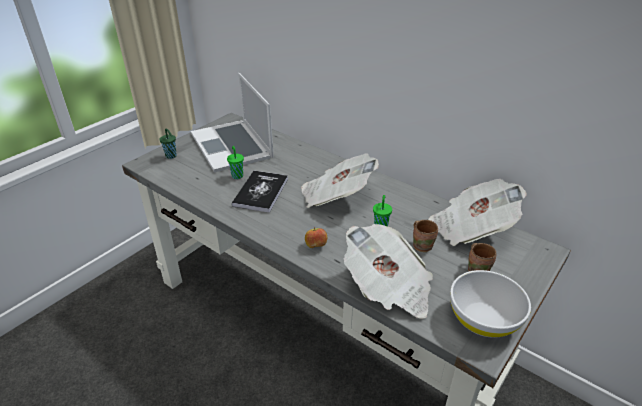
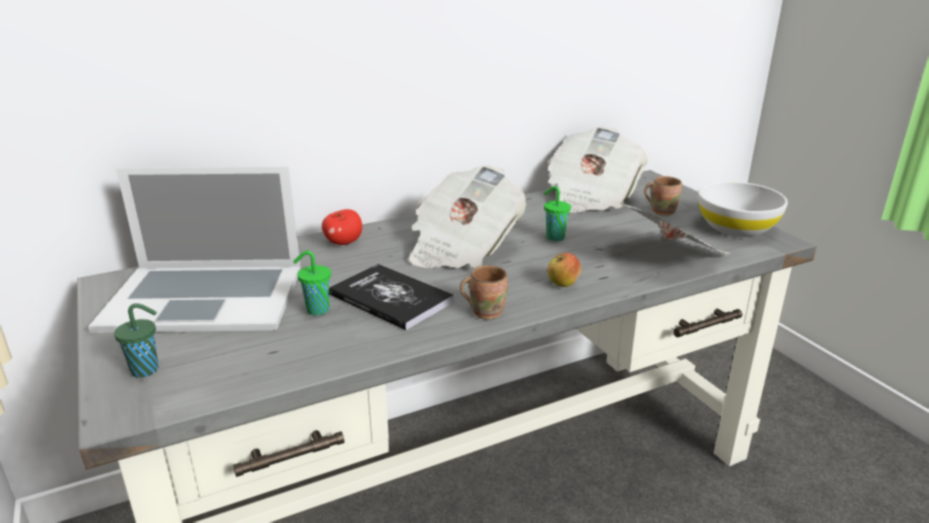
camera: 65 degrees left, 10 degrees down
(311, 158) = (343, 242): none -> apple
(422, 245) = (604, 224): brown mug -> brown mug (485, 311)

